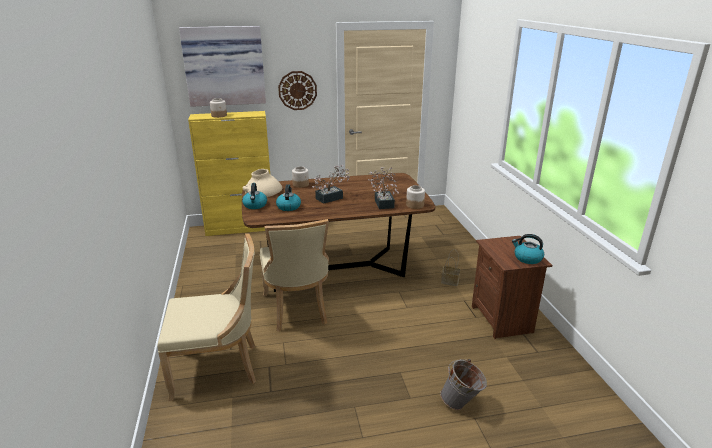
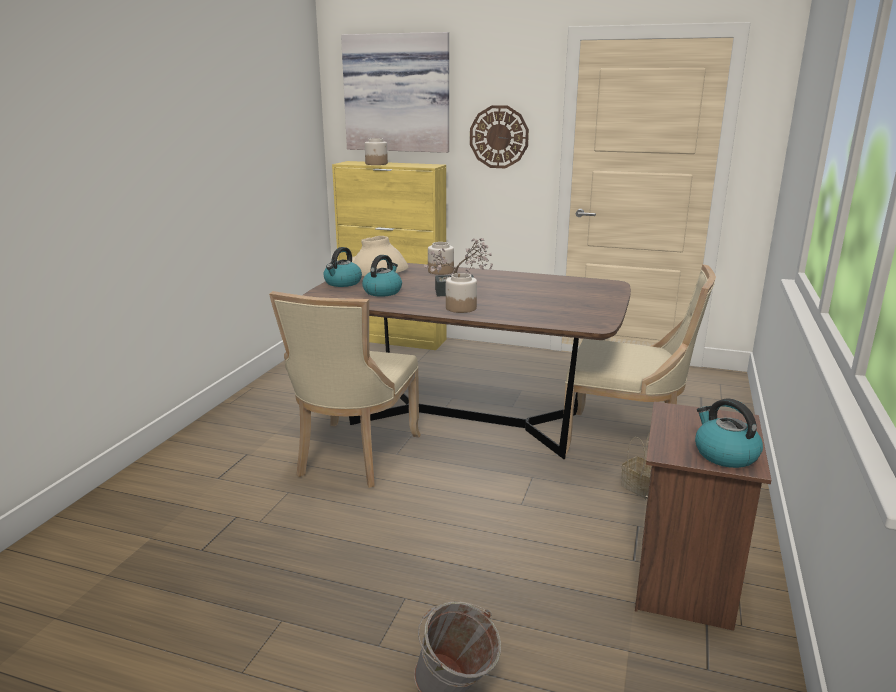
camera: 30 degrees right, 5 degrees down
(219, 368) = (178, 496): beige chair -> beige chair (626, 441)
(384, 202) = (531, 310): potted plant -> none
(414, 205) = (579, 323): jar -> jar (461, 308)

